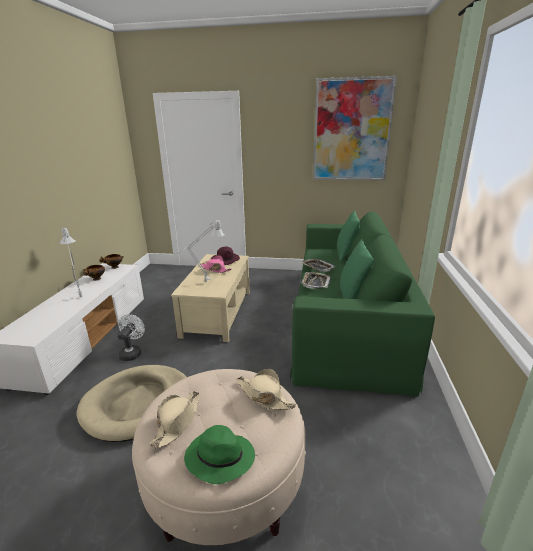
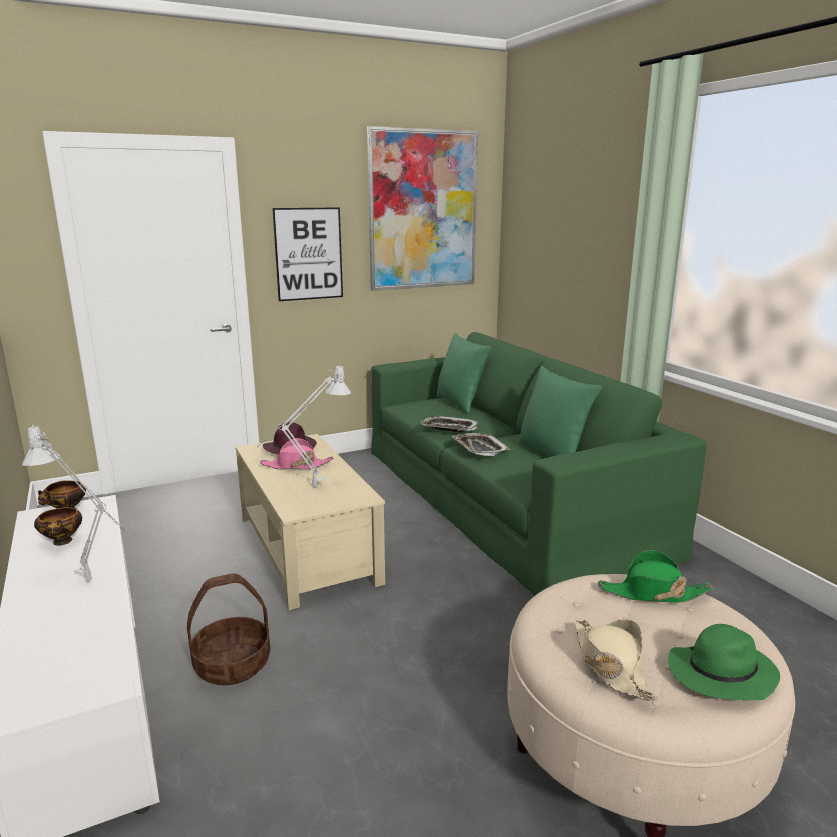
camera: 35 degrees left, 5 degrees down
(132, 353) = (232, 664): white fan -> basket
(138, 404) = (362, 733): beige dog bed -> none
(264, 396) = (653, 593): beige hat -> green hat
(276, 156) = (308, 254): none -> picture

